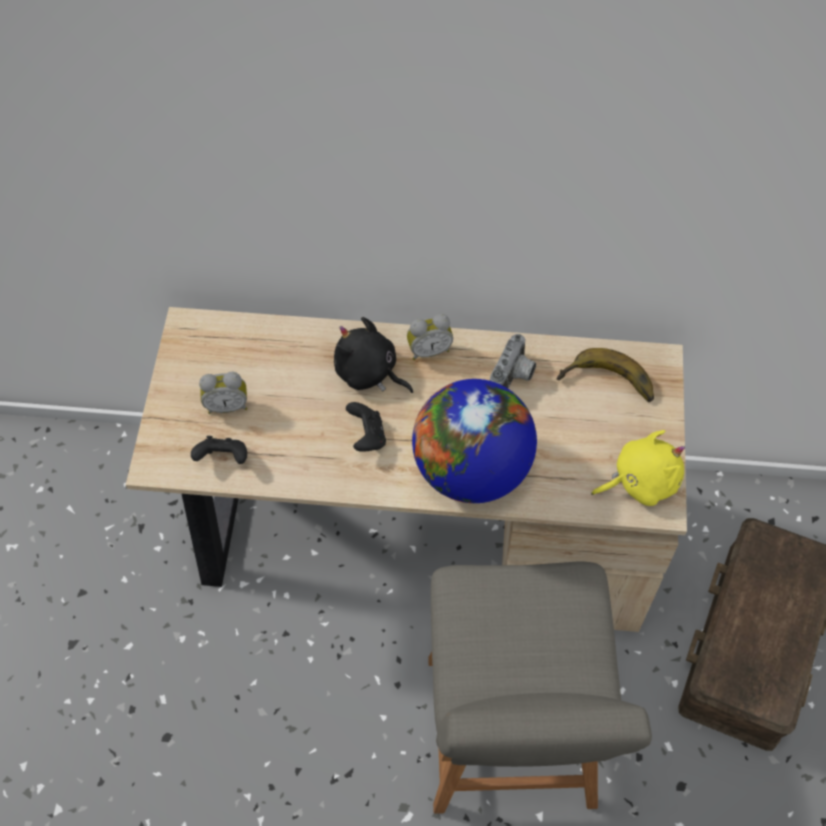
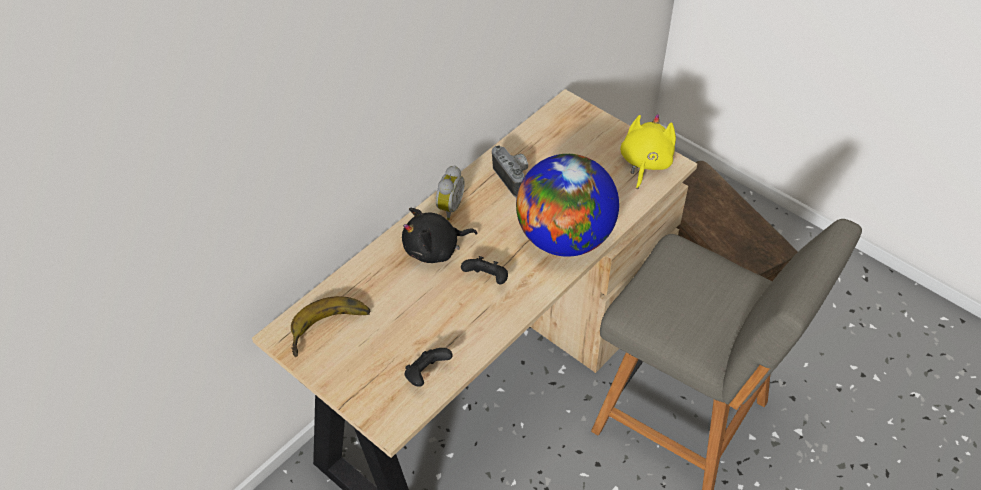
camera: 55 degrees left, 10 degrees down
(227, 405) = (381, 347): alarm clock -> none
(606, 386) = (562, 138): banana -> banana (331, 331)

